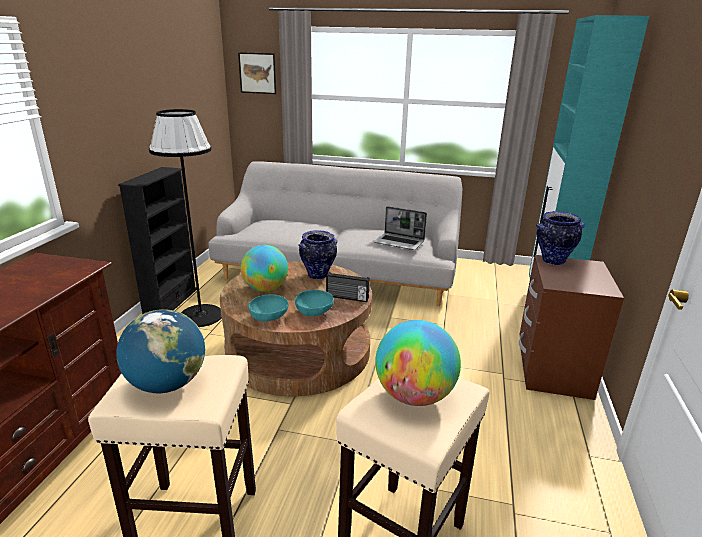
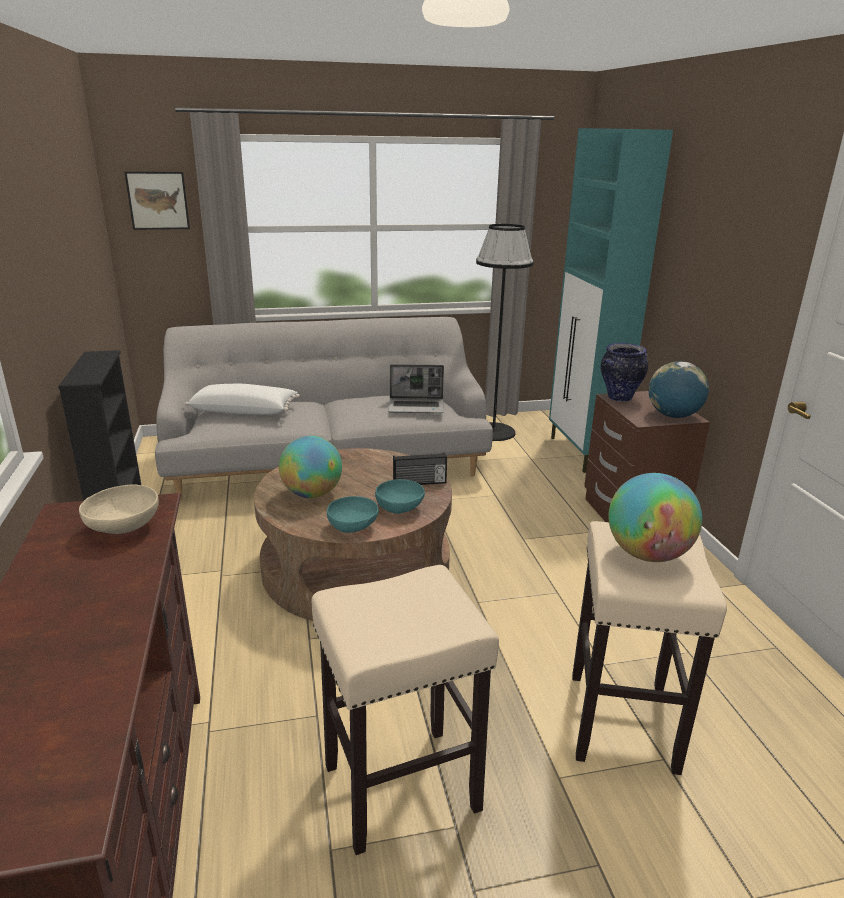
camera: 25 degrees left, 0 degrees up
(51, 276) = (124, 528): none -> beige bowl
(167, 384) = (398, 616): globe -> globe (673, 416)
(201, 315) = (188, 555): black floor lamp -> black floor lamp (493, 432)
(279, 225) = (245, 411): none -> white pillow
(318, 275) = (360, 464): vase -> none

